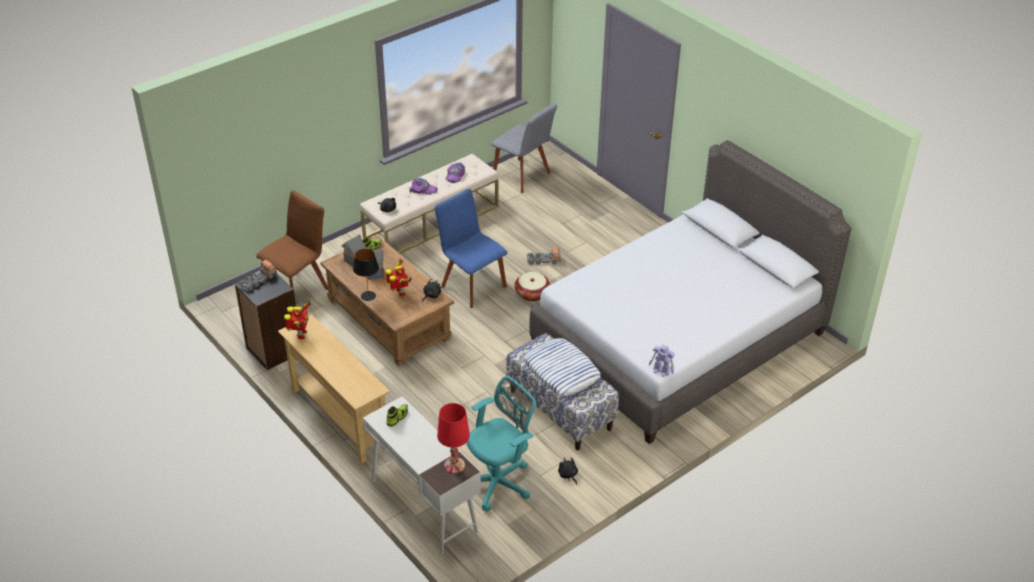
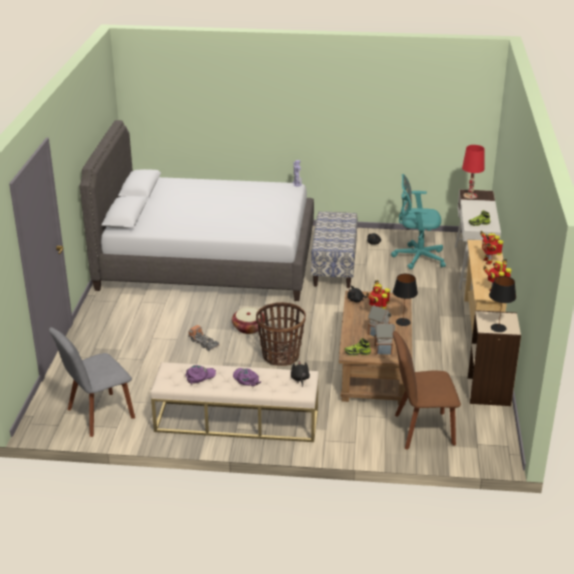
camera: 135 degrees left, 10 degrees down
(258, 281) = (498, 328): toy truck -> black table lamp
(273, 350) = (489, 392): black bookcase -> beige bookcase
(340, 370) = (488, 261): none -> toy robot
(471, 285) = (280, 356): blue chair -> basket
(523, 176) = (97, 415): grey chair -> grey chair turned 120 degrees counterclockwise
(561, 371) = (334, 231): pillow -> none

